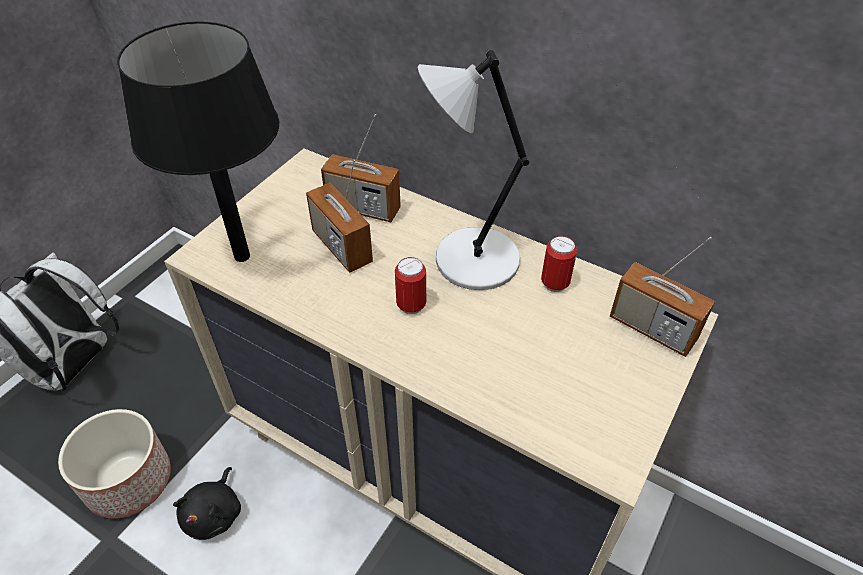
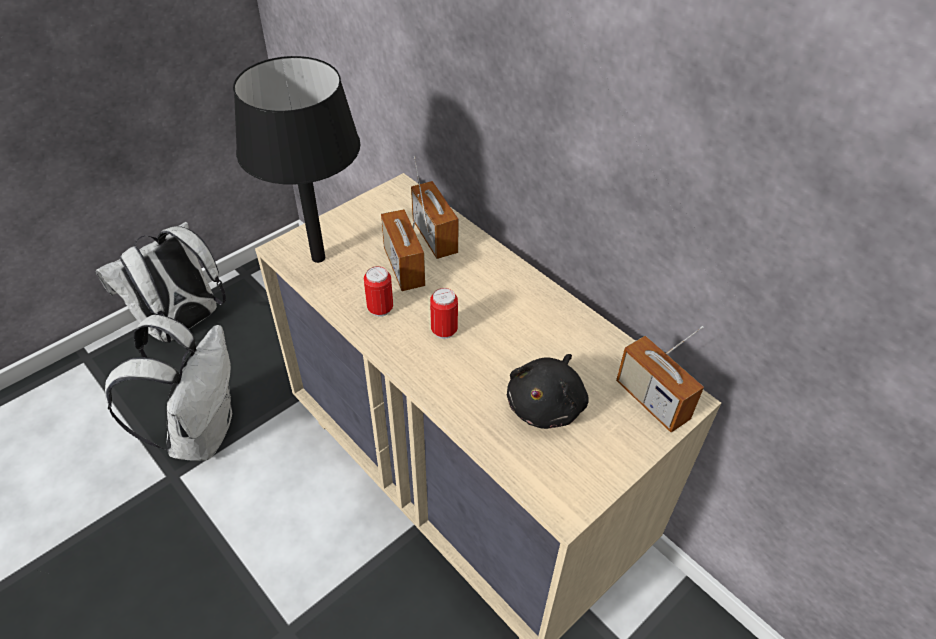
camera: 15 degrees right, 0 degrees up
(128, 480) = (201, 432): planter -> white backpack
(215, 513) = (263, 479): black plush toy -> black plush toy (547, 405)
(363, 208) = (435, 237): radio -> radio turned 150 degrees counterclockwise
(472, 261) = (512, 304): grey table lamp -> none
(555, 283) = (579, 340): can -> can (380, 309)

